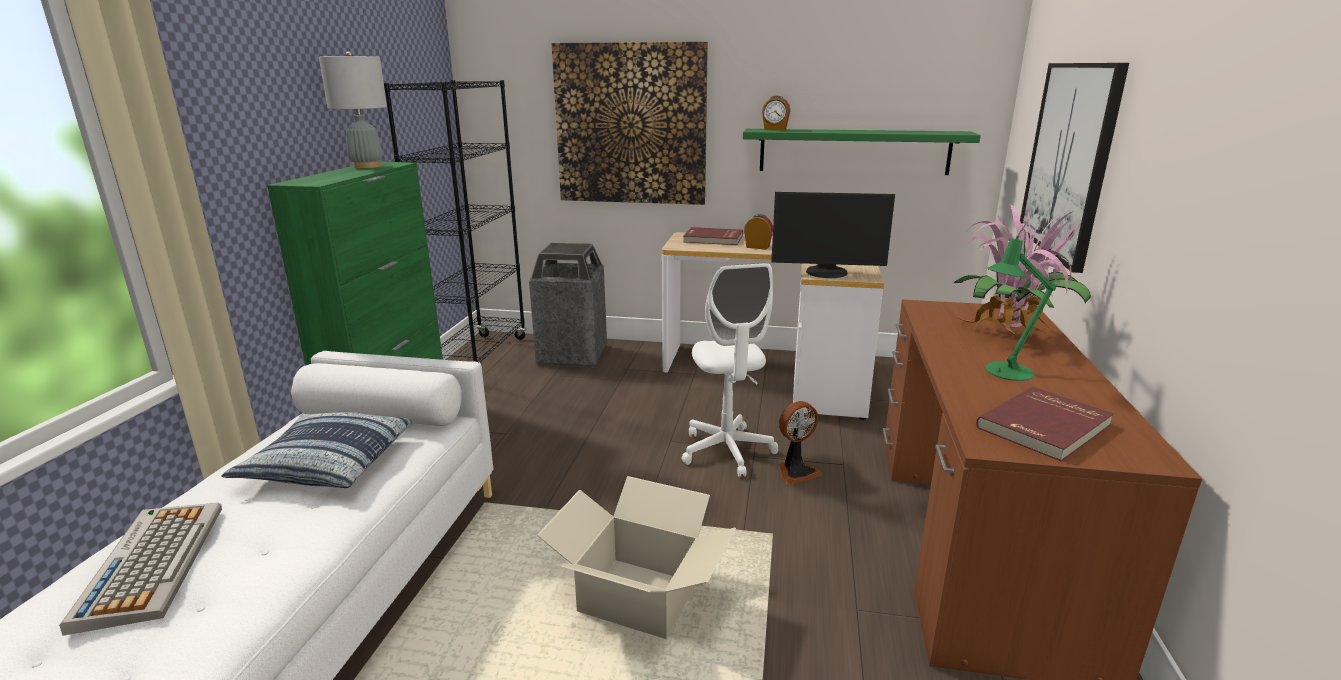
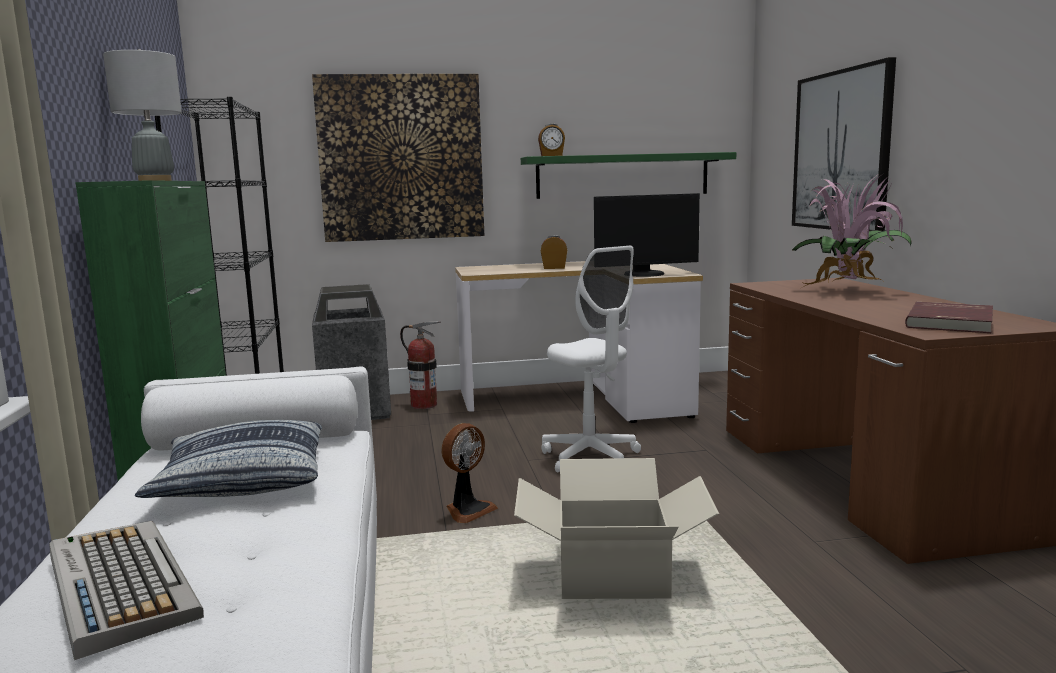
camera: 20 degrees left, 10 degrees down
(632, 357) = (424, 405): none -> fire extinguisher
(713, 239) = (502, 267): red book -> none
(796, 471) = (669, 461): fan -> fan (468, 510)
(1004, 372) = (875, 304): green table lamp -> none

